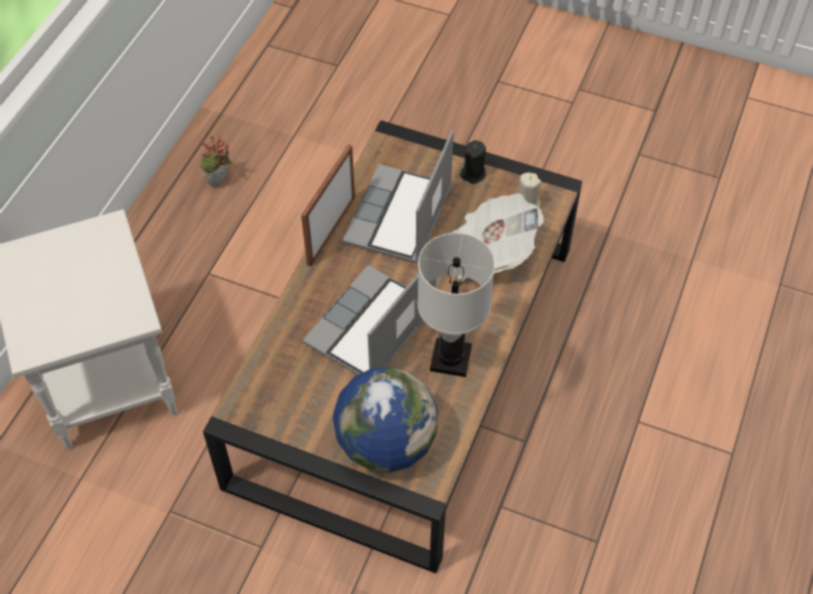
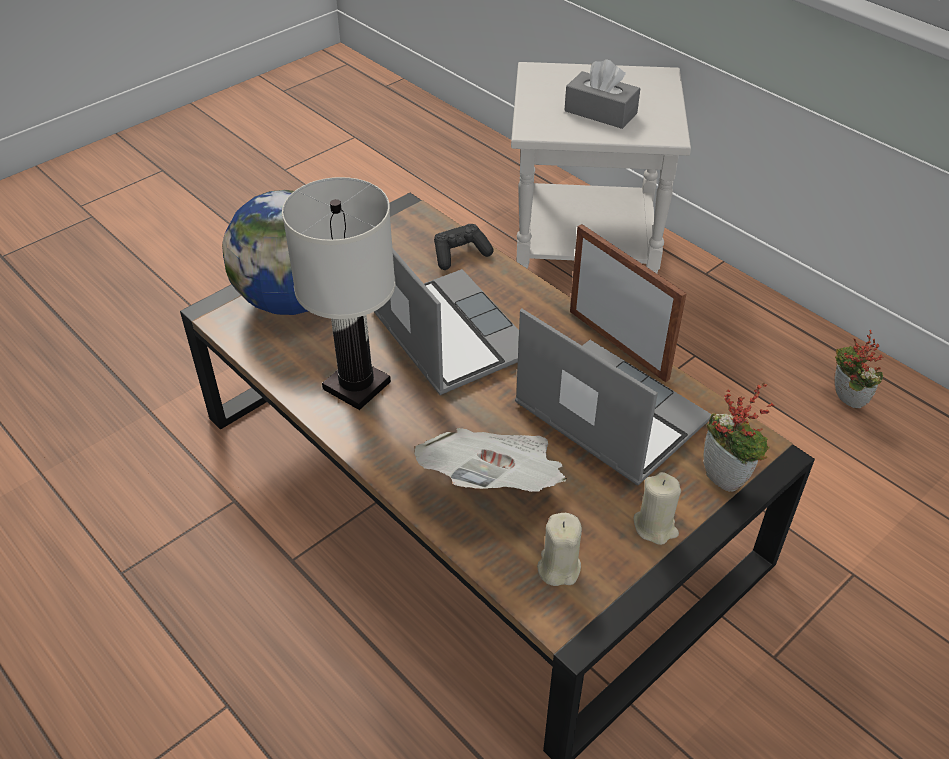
camera: 115 degrees right, 10 degrees down
(90, 280) = (600, 112): none -> grey tissue box
(276, 357) = (460, 254): none -> black game controller
(419, 152) = (727, 478): none -> potted plant
(473, 173) = (655, 527): black candle -> beige candle

